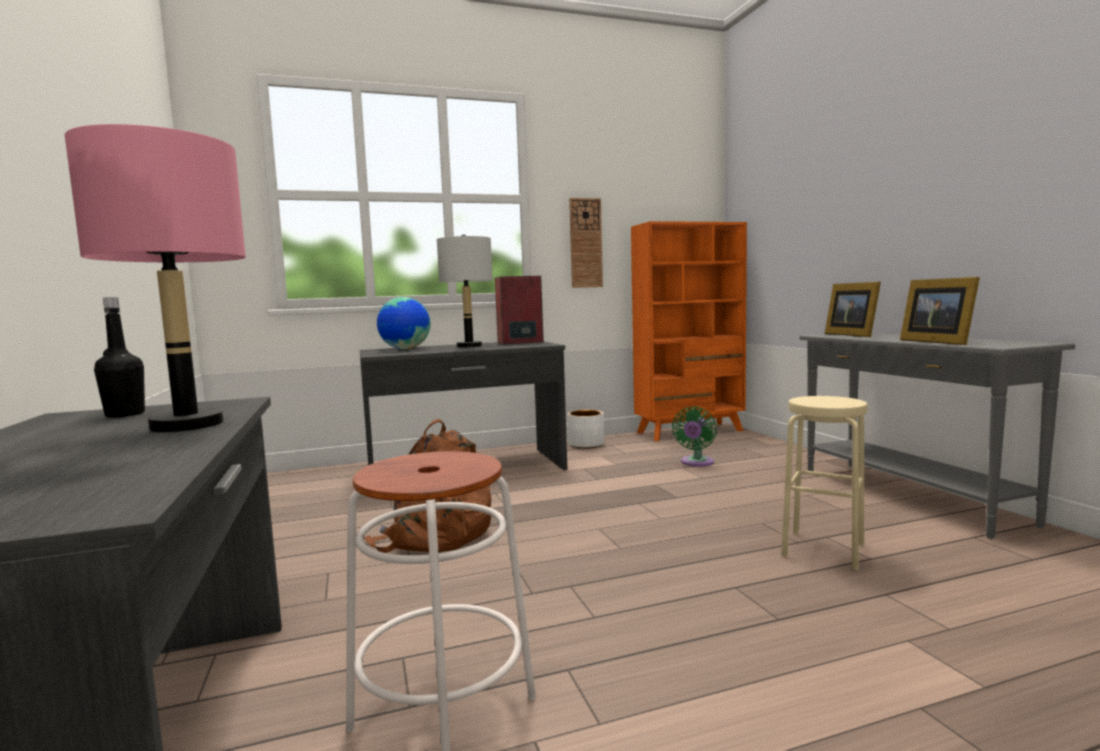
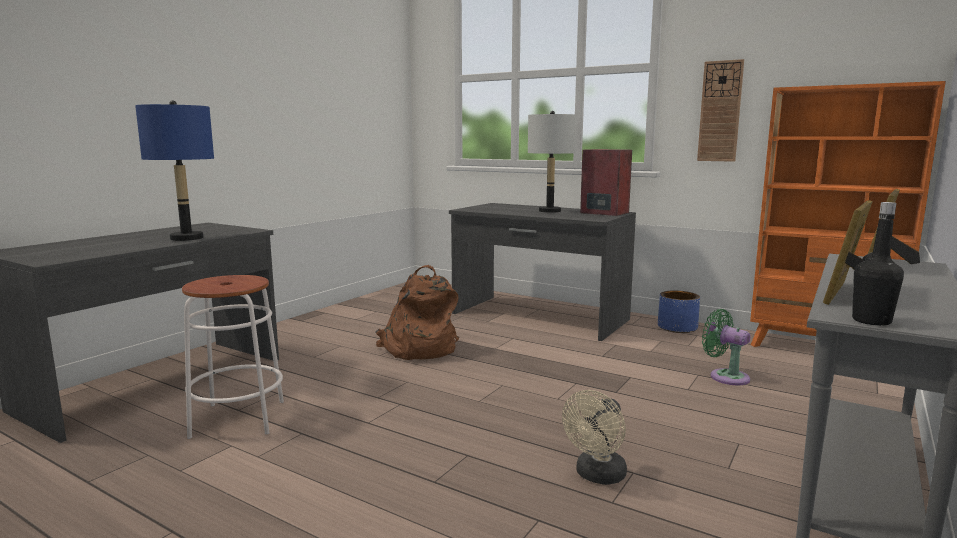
camera: 50 degrees right, 5 degrees up
(125, 414) = (208, 228): black bottle -> black bottle (871, 321)
(187, 425) = (186, 238): pink table lamp -> blue table lamp
(405, 349) = (507, 207): globe -> none
(586, 444) = (677, 328): white planter -> blue planter
(696, 463) = (725, 376): green fan -> green fan turned 60 degrees clockwise
(823, 550) = (597, 476): beige stool -> beige fan

